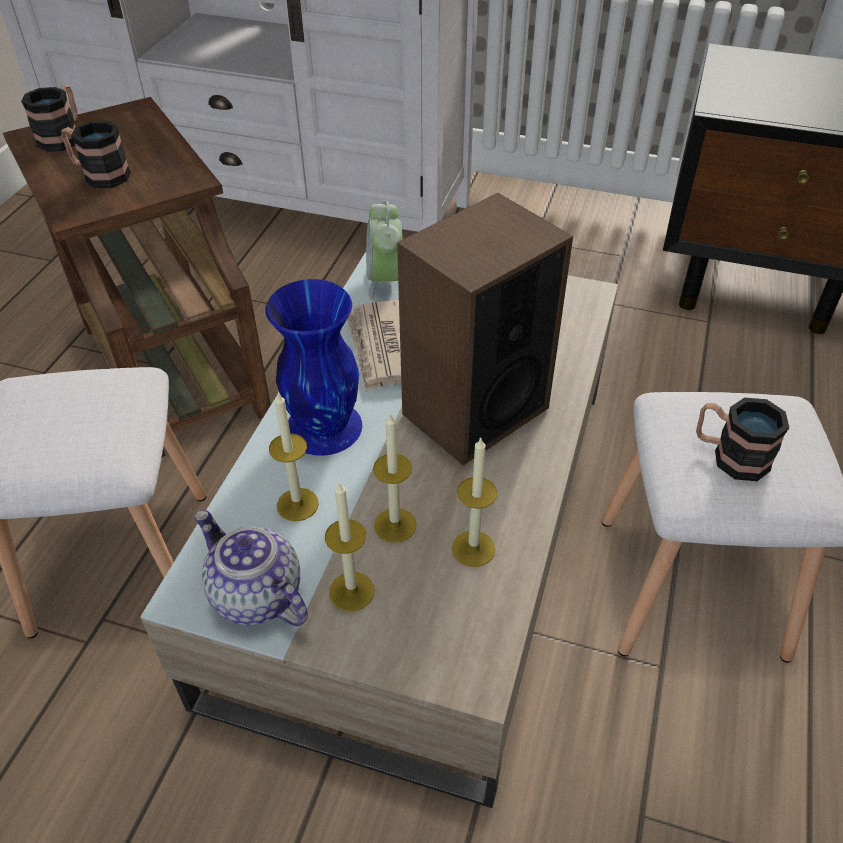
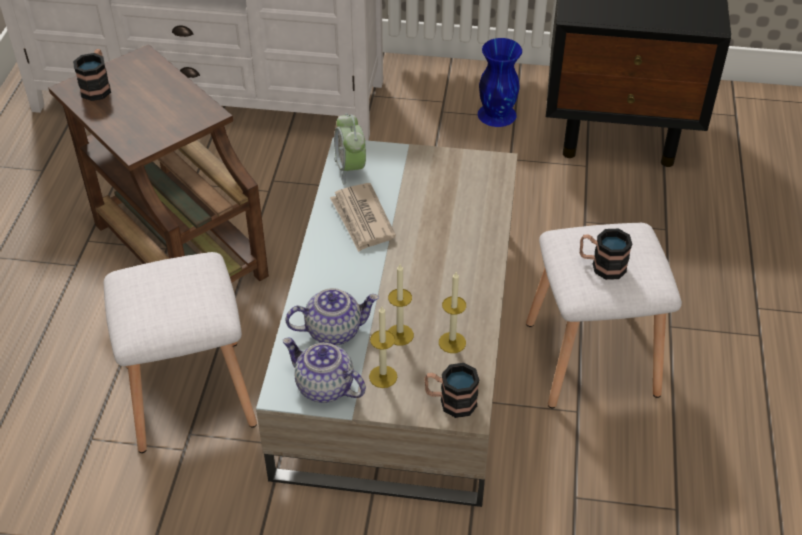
camera: 10 degrees left, 0 degrees up
(100, 175) = (140, 116): mug -> mug (450, 401)
(297, 504) = (334, 330): candle -> teapot
(323, 425) = (336, 278): blue vase -> blue vase (496, 114)
(474, 410) = (435, 256): speaker -> none

